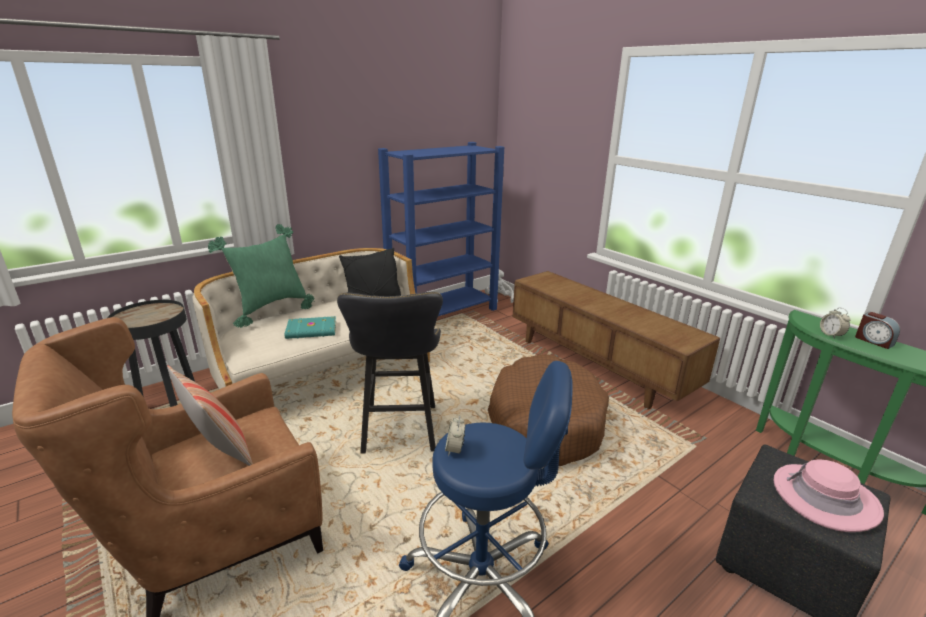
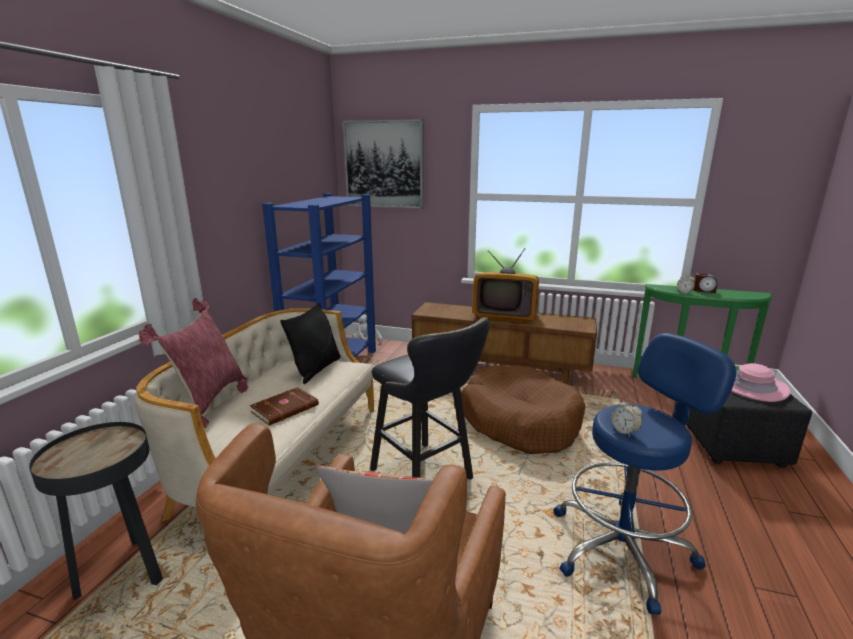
camera: 35 degrees left, 5 degrees down
(270, 314) = (208, 410): green pillow -> red pillow
(312, 330) = (285, 409): turquoise book -> brown book
(534, 115) = (384, 164): none -> picture
(609, 305) = (505, 315): none -> television

